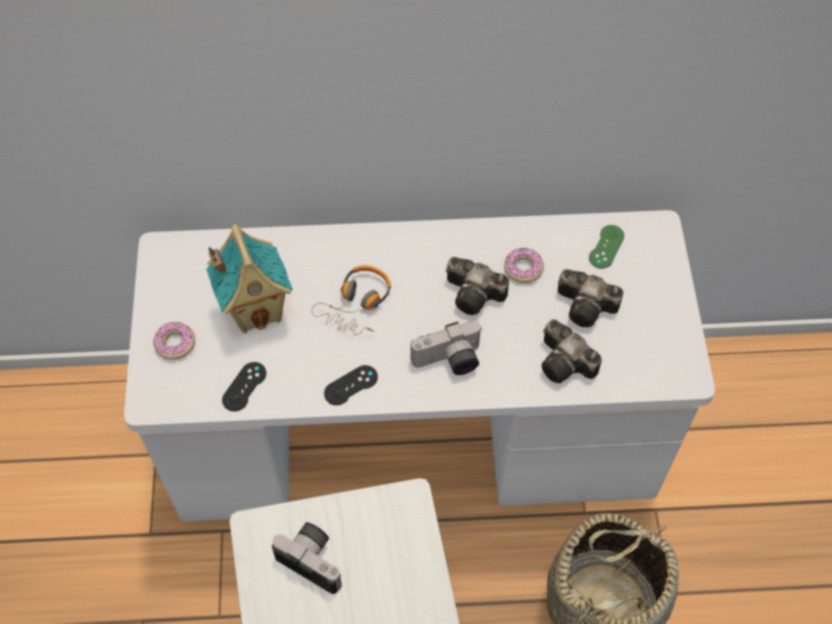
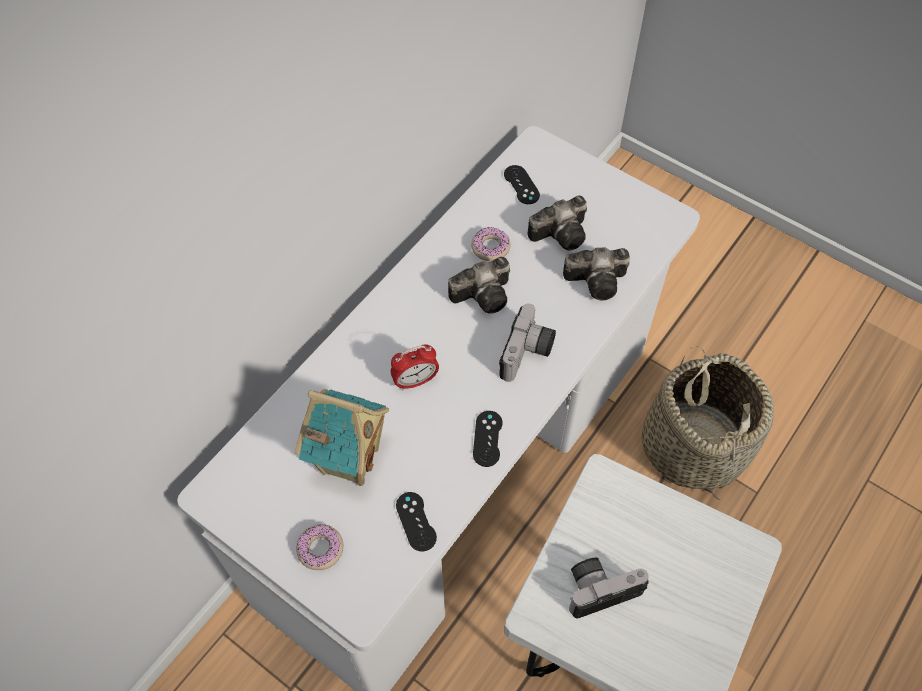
camera: 50 degrees left, 0 degrees up
(357, 304) = (415, 381): headphones -> alarm clock
(606, 247) = (521, 185): green game controller -> black game controller

